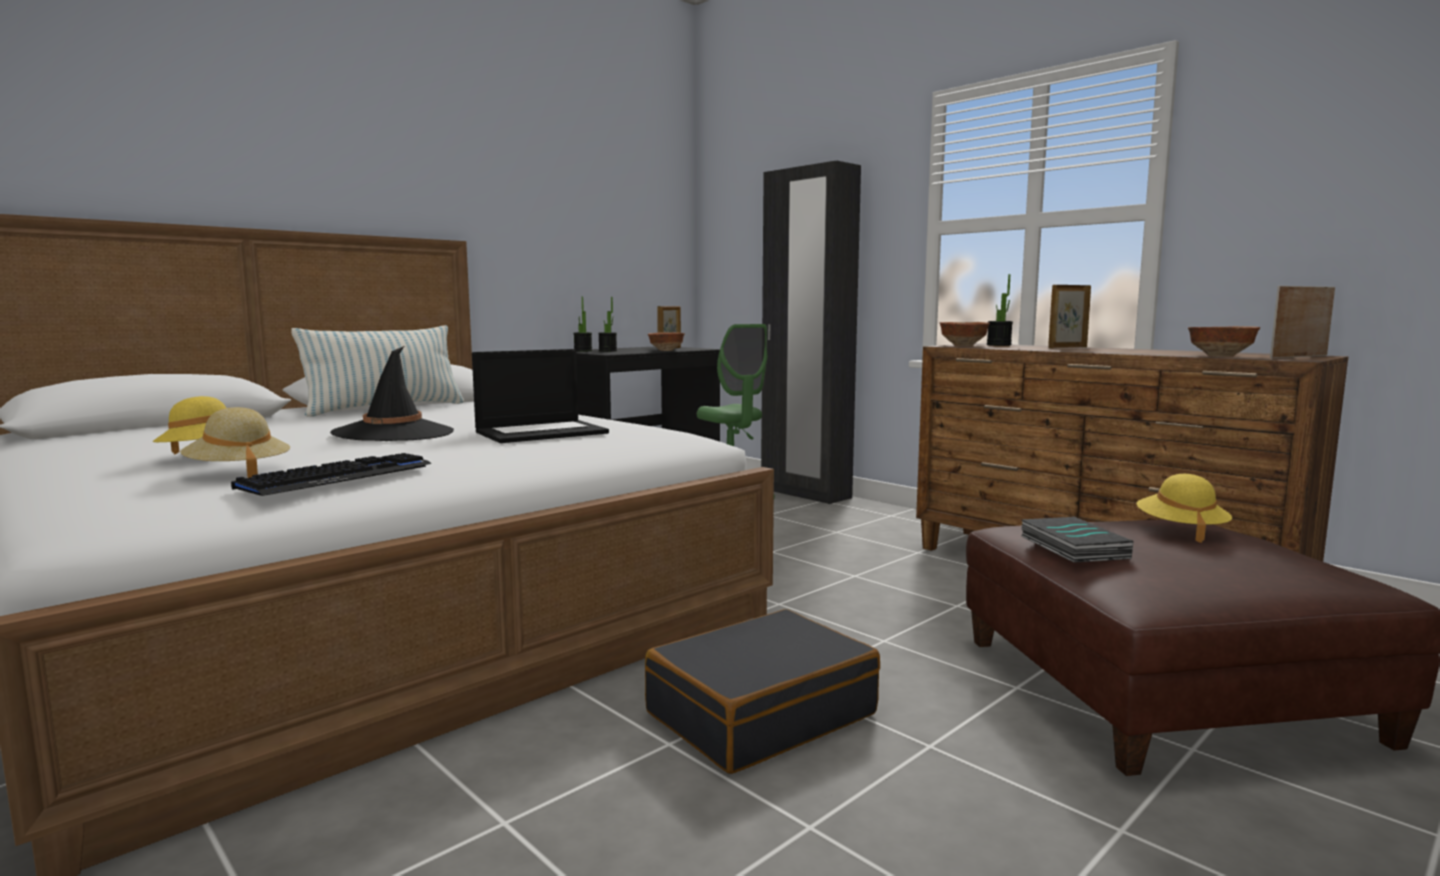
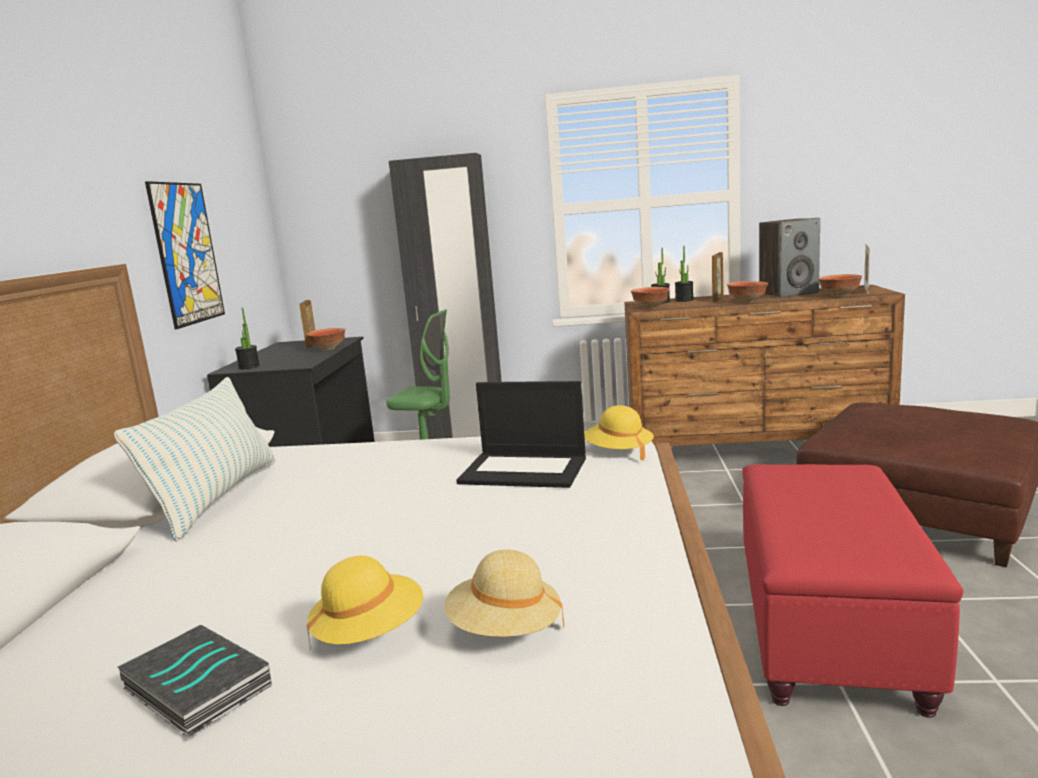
camera: 40 degrees left, 5 degrees up
(338, 477) = (614, 586): keyboard -> none
(394, 433) = (406, 521): black hat -> none
(542, 432) = (525, 470): laptop -> laptop turned 90 degrees clockwise
(557, 246) = (187, 253): none -> picture
(607, 351) = (276, 361): potted plant -> potted plant (684, 300)
(760, 713) = (828, 631): black suitcase -> red ottoman
(1071, 547) = (898, 441): book -> book (193, 688)
(1080, 350) = (747, 301): none -> bowl
(1172, 351) = (788, 294): none -> speaker
(1180, 530) = (897, 412): yellow hat -> yellow hat (618, 452)

